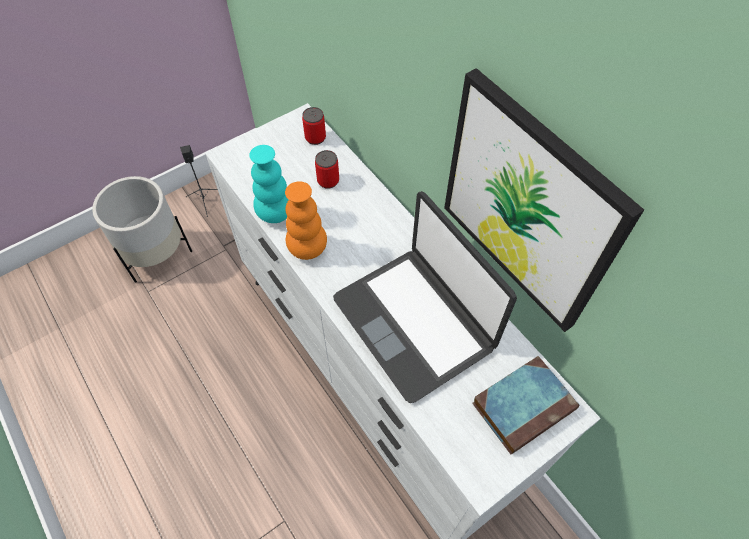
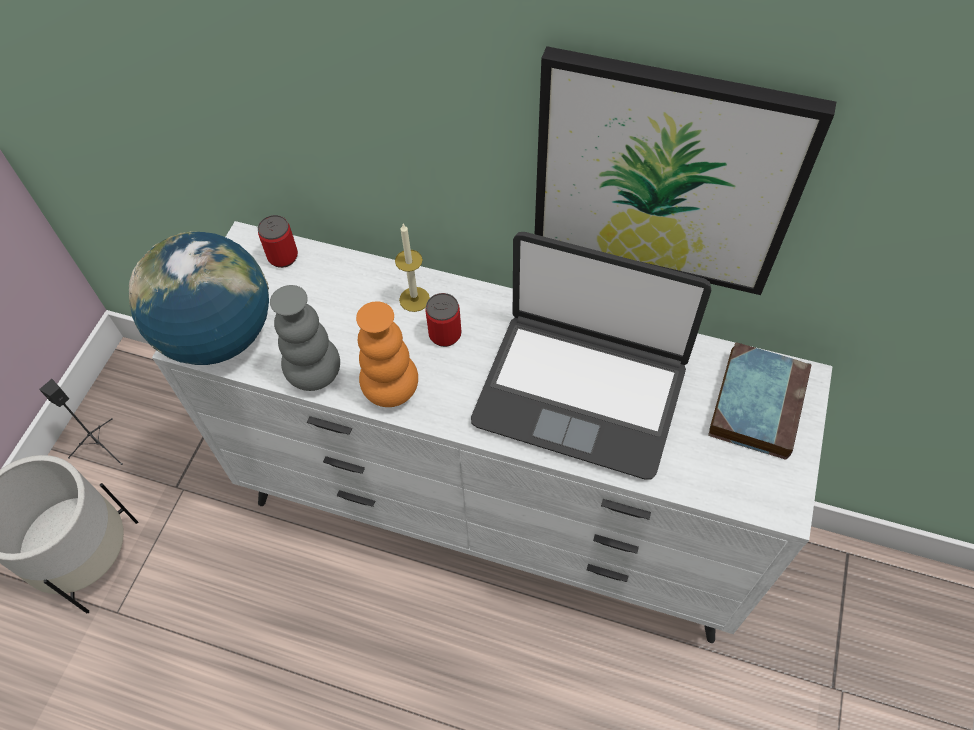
camera: 35 degrees left, 0 degrees up
(246, 161) = (219, 336): none -> globe
(275, 214) = (315, 375): turquoise vase -> grey vase
(328, 181) = (344, 298): can -> can (445, 334)
(366, 205) = (414, 299): none -> candle

